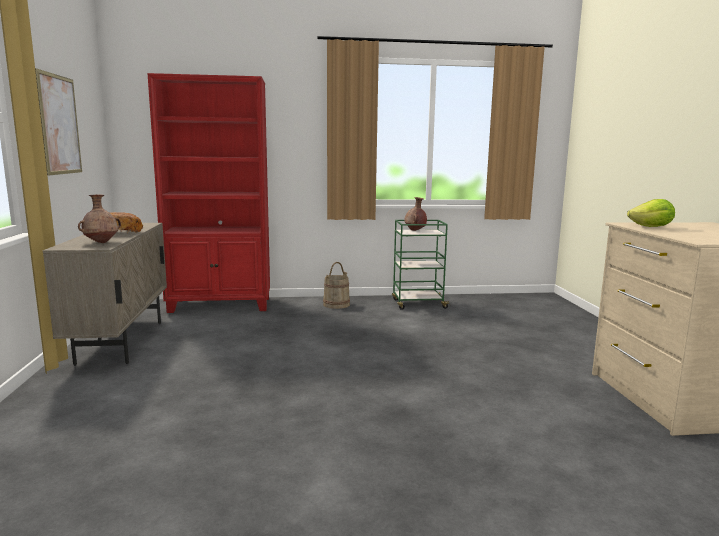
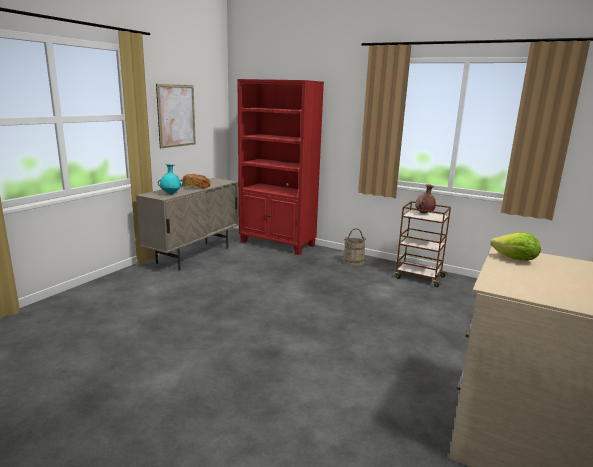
camera: 35 degrees right, 5 degrees up
(102, 242) = (171, 194): brown vase -> turquoise vase
(418, 304) = (418, 277): green cart -> brown cart

